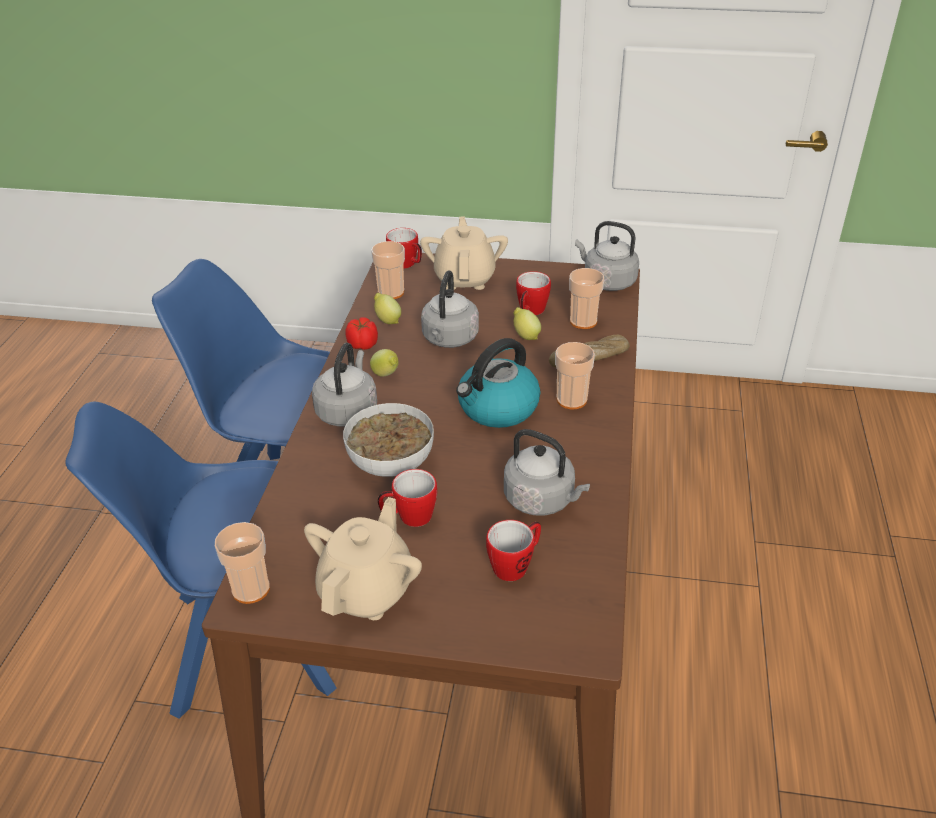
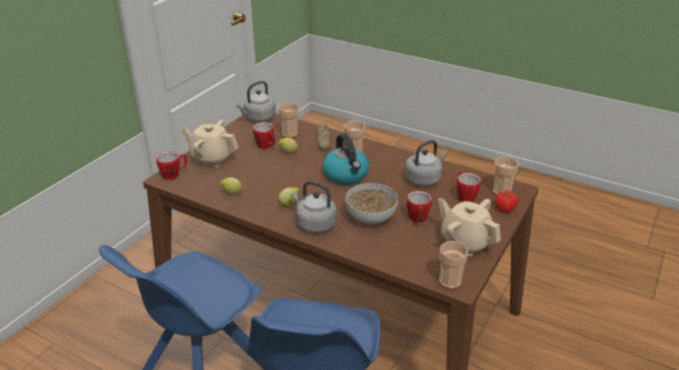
camera: 70 degrees left, 5 degrees down
(363, 345) = (251, 207): tomato -> tomato (505, 208)
(391, 292) = (201, 186): cup -> cup (501, 191)
(449, 339) = (271, 176): grey kettle -> none

